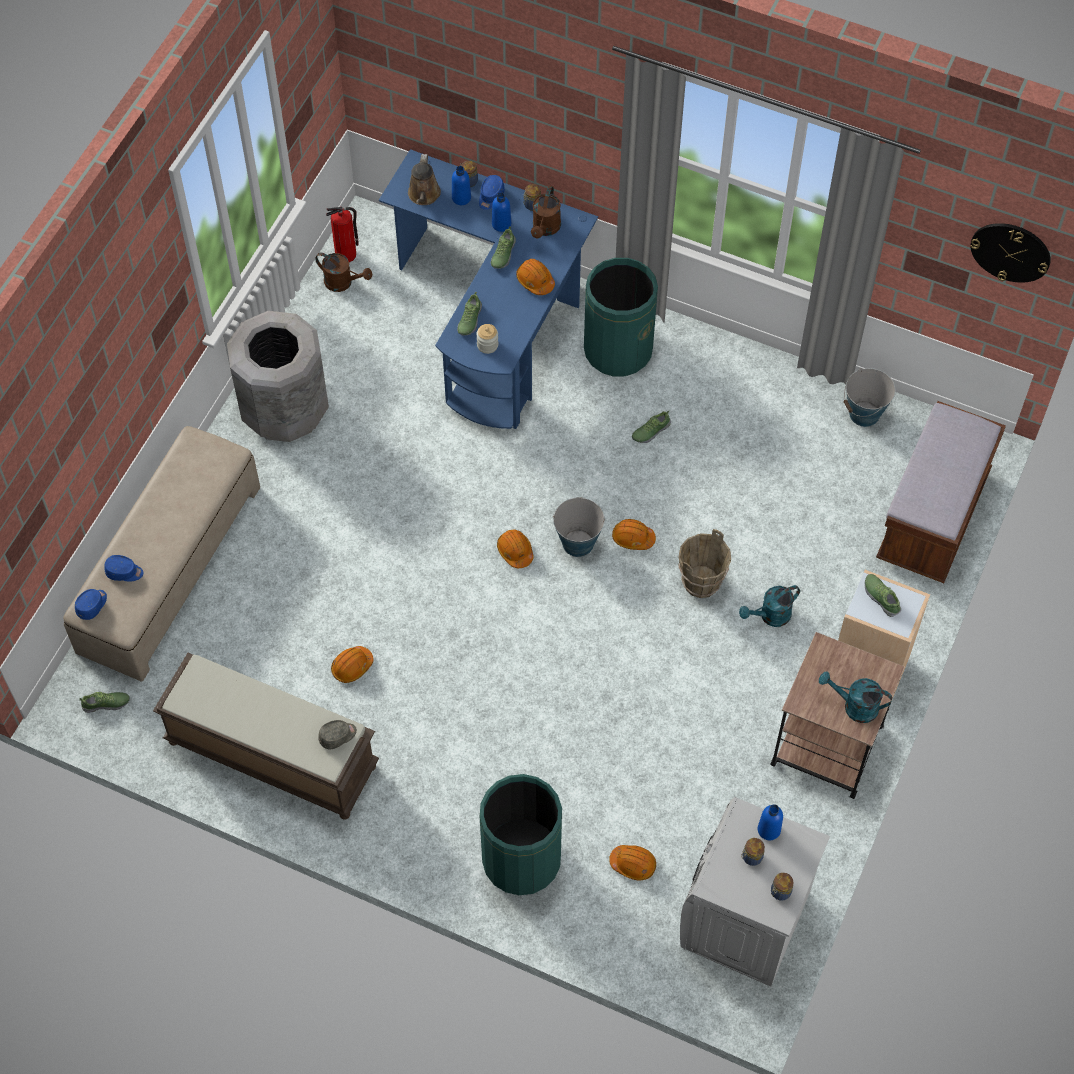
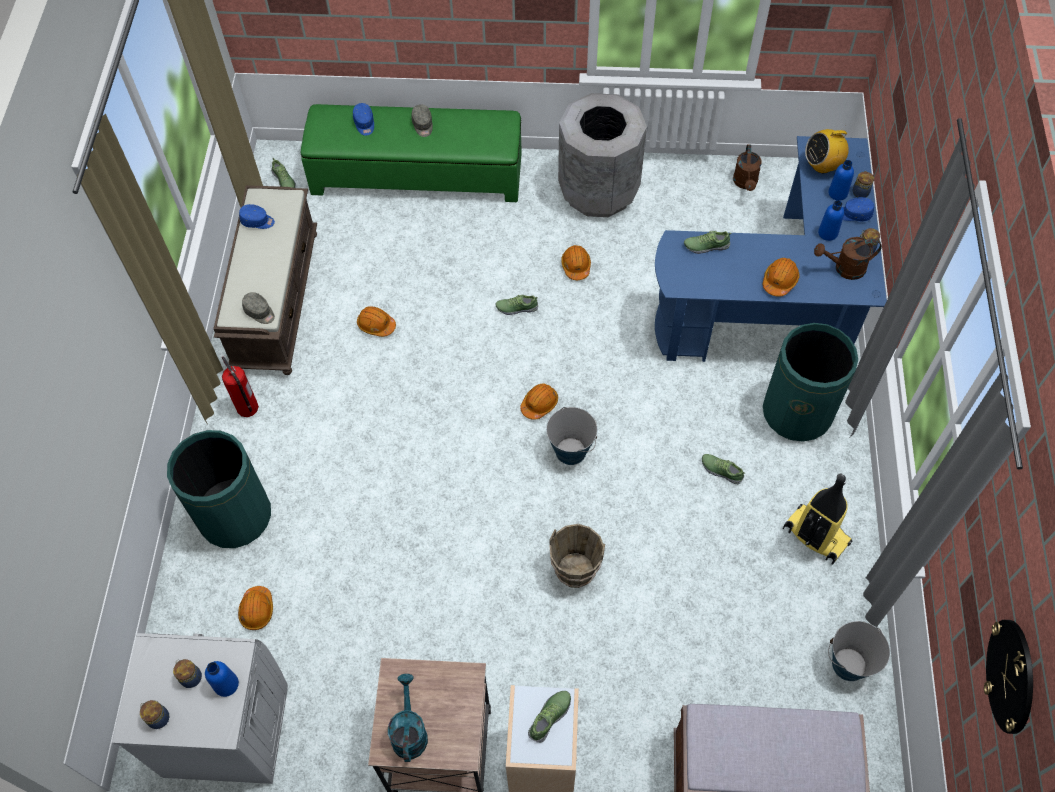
camera: 70 degrees right, 0 degrees up
(92, 605) = (327, 116): blue cap -> blue cap (257, 221)
(158, 517) = (423, 125): none -> grey cap
(169, 567) = (418, 173): beige bench -> green bench
(346, 254) = (775, 175): fire extinguisher -> fire extinguisher (247, 408)
(423, 195) = (822, 165): brown watering can -> radio
(487, 345) = (686, 268): jar -> none
(502, 254) = (794, 245): shoe -> shoe (516, 307)
(633, 538) = (597, 494): orange hard hat -> orange hard hat (576, 266)
(743, 388) = (814, 536): none -> vacuum cleaner
(770, 616) = (564, 647): turquoise watering can -> none

